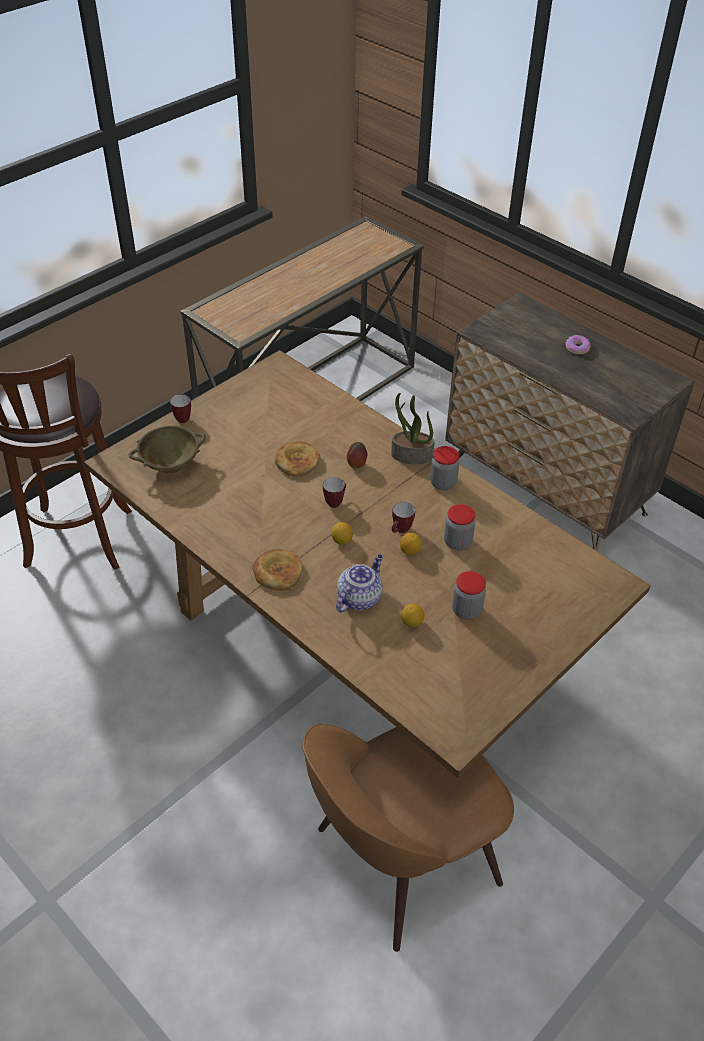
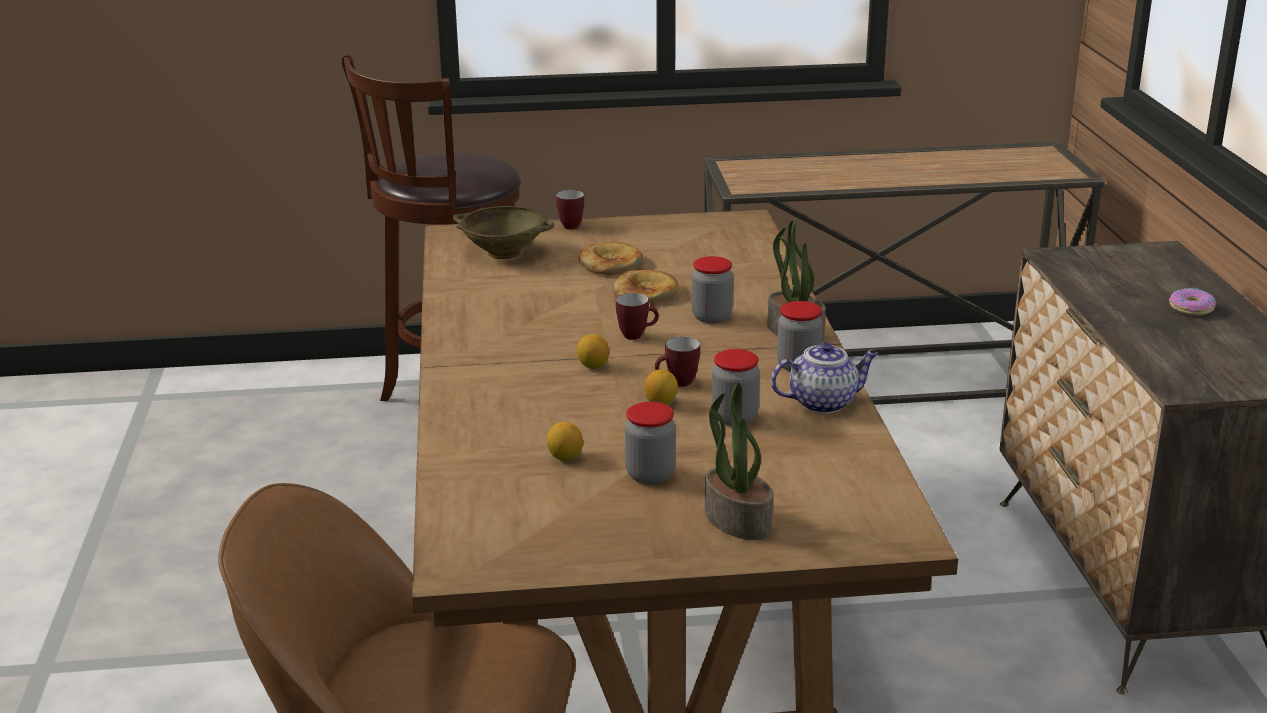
camera: 40 degrees right, 20 degrees down
(278, 572) = (482, 363): bread -> bread (610, 263)
(356, 465) = (711, 317): apple -> jar
(359, 598) = (538, 415): teapot -> teapot (824, 402)
(539, 618) = (735, 520): none -> potted plant

